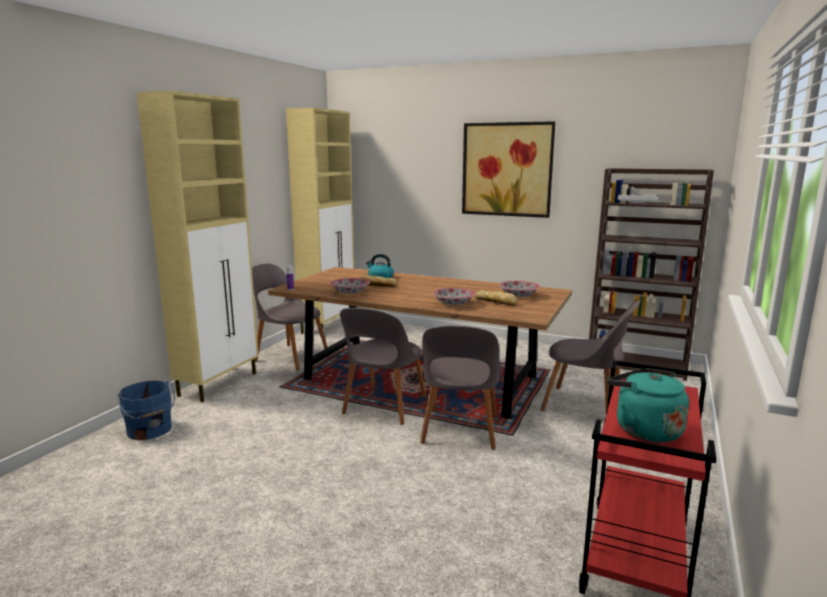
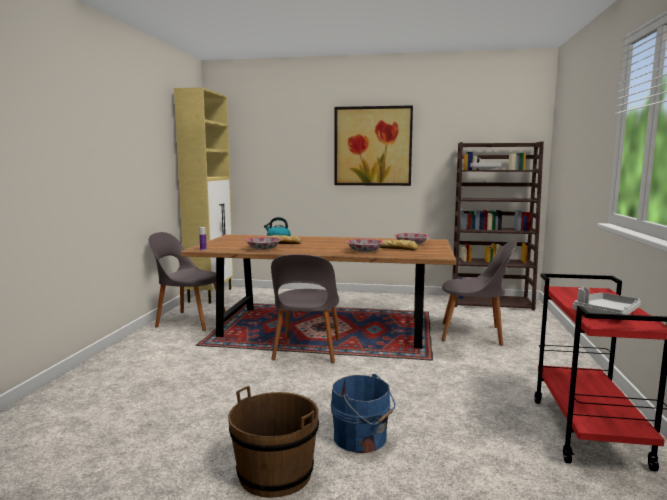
camera: 15 degrees left, 5 degrees down
(150, 430) = (80, 395): blue bucket -> blue bucket (362, 439)
(219, 384) = (131, 348): beige cabinet -> none
(268, 547) = (275, 474): none -> brown bucket
(459, 431) = (386, 362): grey chair -> none
(644, 430) = (605, 313): turquoise kettle -> grey tray

